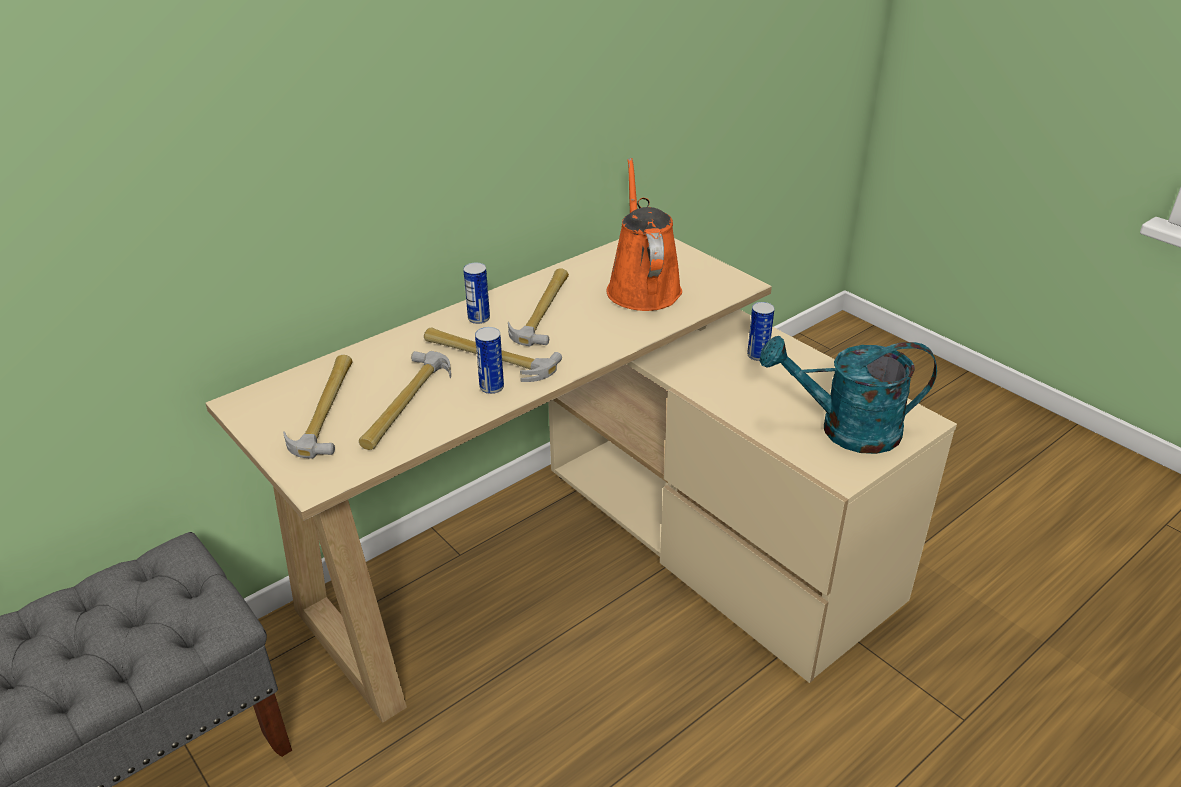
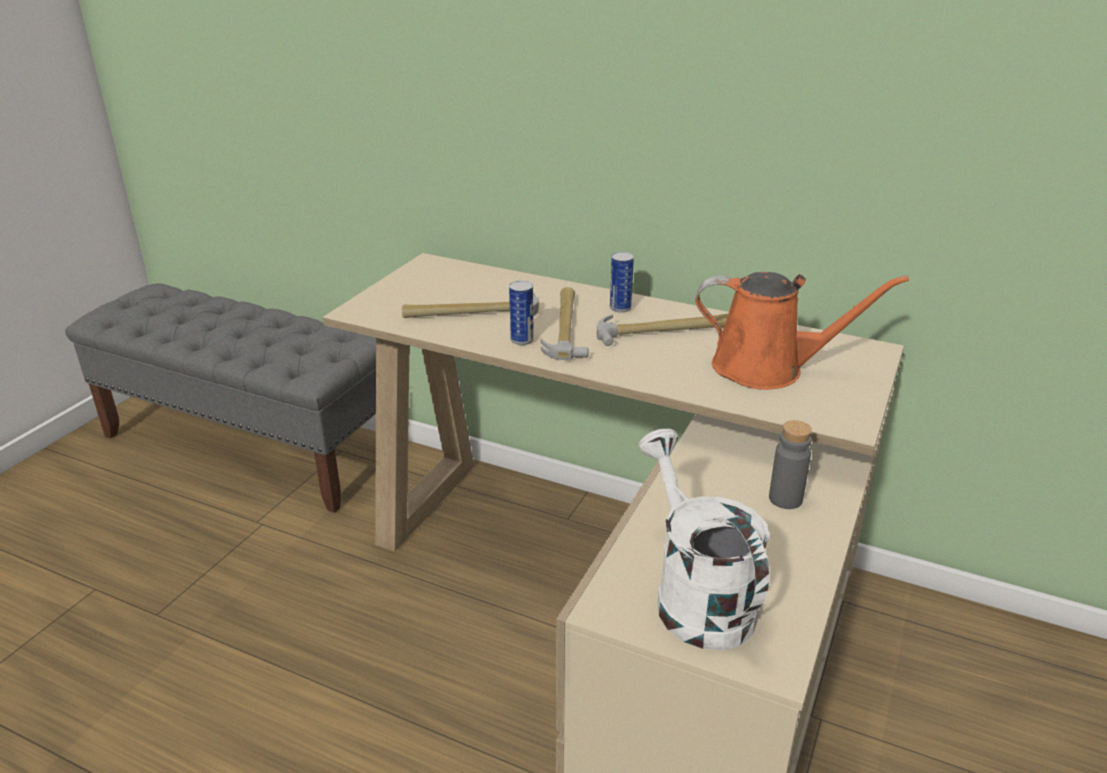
camera: 65 degrees right, 5 degrees down
(327, 409) = (442, 290): hammer -> none
(642, 287) = (767, 368): orange watering can -> orange watering can turned 45 degrees clockwise
(757, 355) = (785, 499): can -> grey bottle
(845, 430) = (695, 596): turquoise watering can -> white watering can

